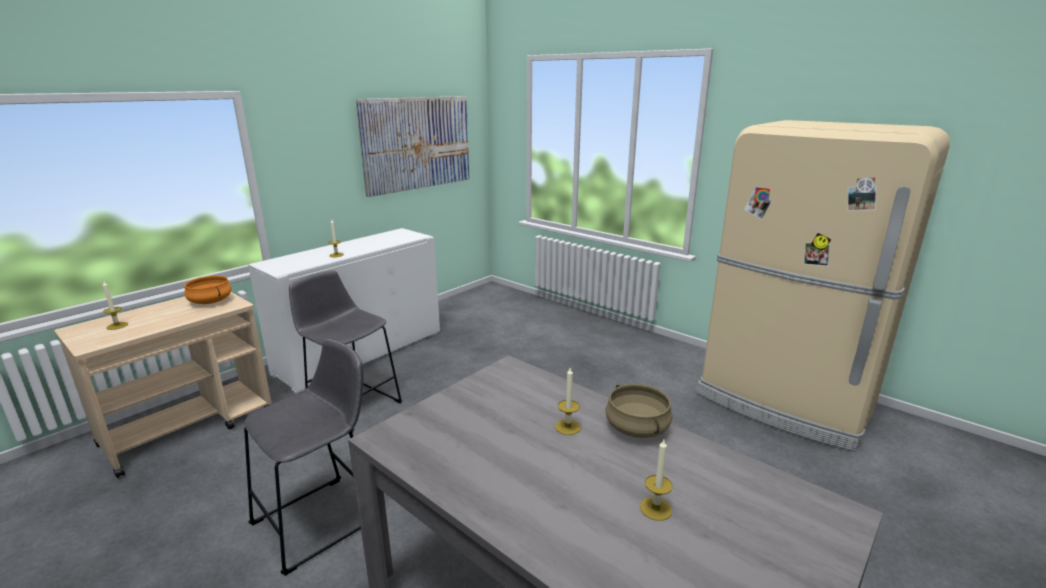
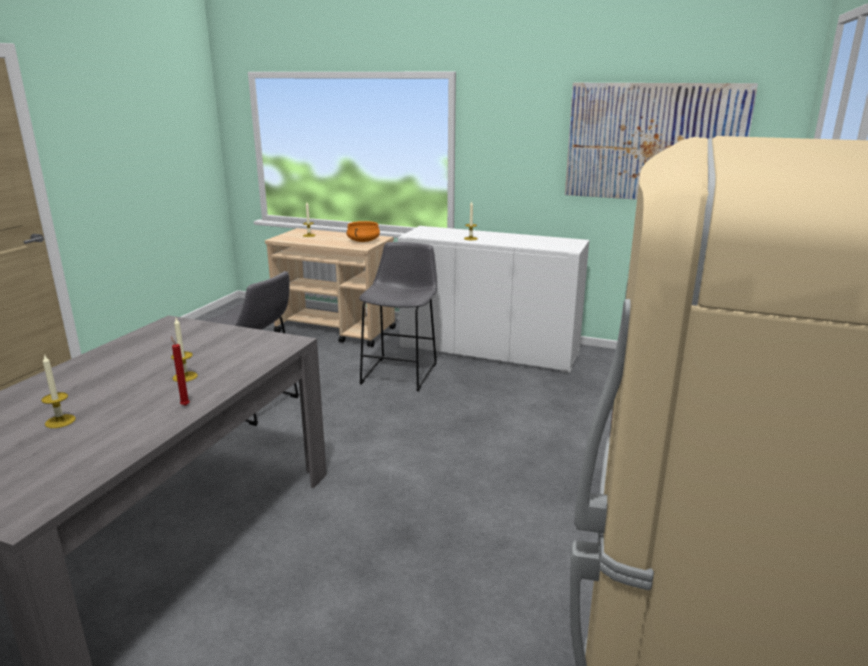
camera: 70 degrees right, 0 degrees up
(636, 427) = (184, 405): beige cooking pot -> red candle

